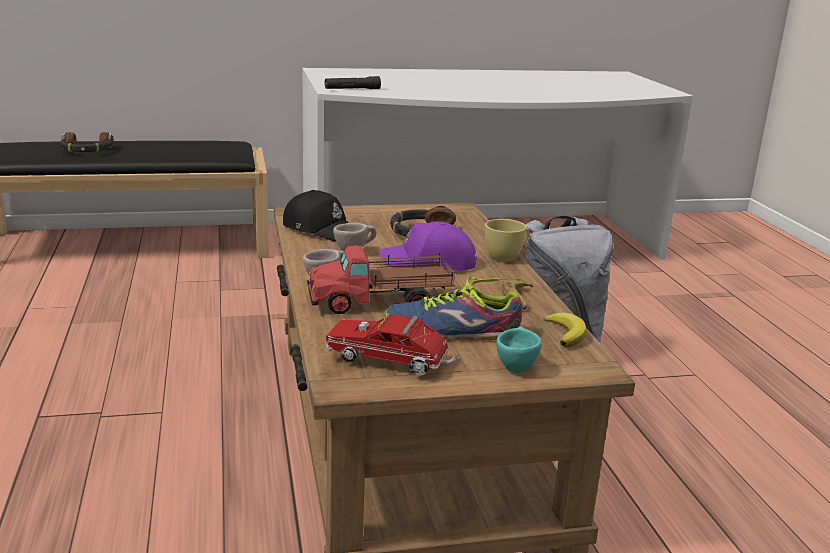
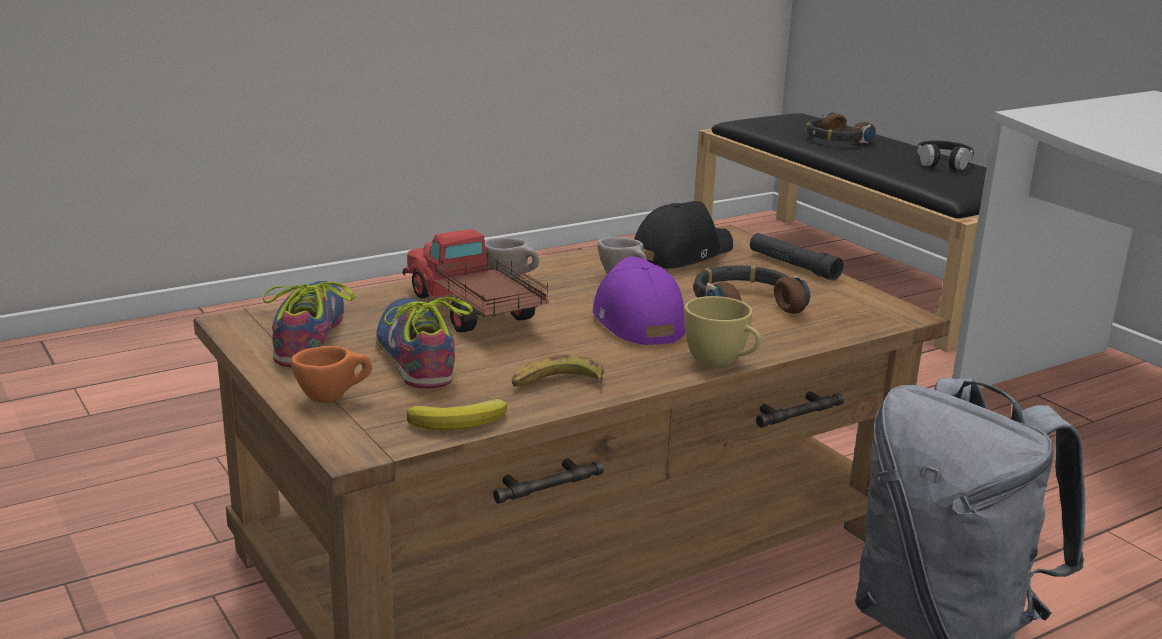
camera: 70 degrees right, 0 degrees up
(178, 144) = (943, 163): none -> black headphones
(321, 229) = (681, 254): black cap -> black cap turned 150 degrees counterclockwise
(352, 89) = (1069, 120): black flashlight -> black flashlight (793, 266)
(393, 361) = (308, 336): toy truck -> shoe
(515, 366) = (333, 398): turquoise cup -> orange cup

